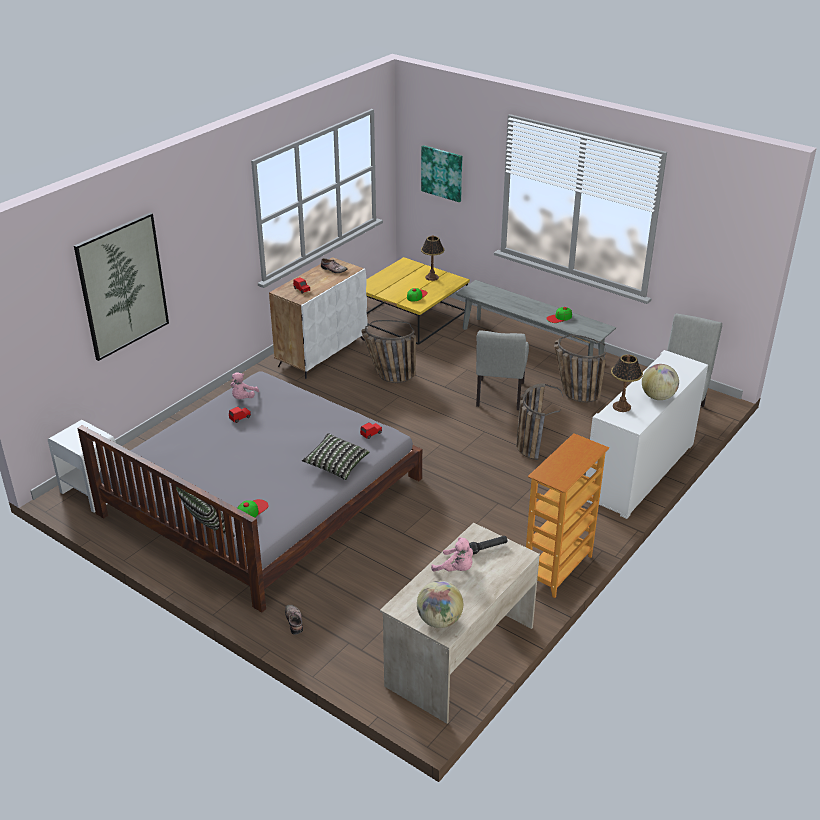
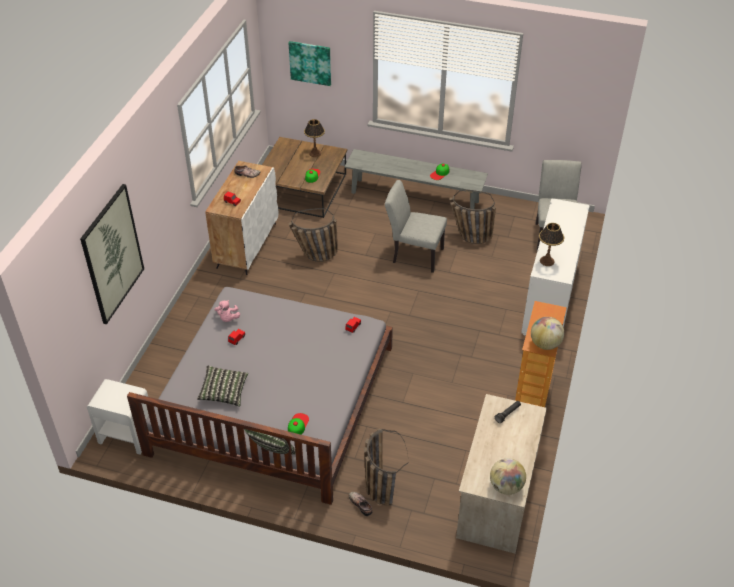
camera: 20 degrees left, 10 degrees up
(336, 464) = (341, 363): pillow -> pillow (224, 392)
(410, 315) = (301, 189): yellow coffee table -> brown coffee table
(456, 569) = (495, 439): pink plush toy -> none
(499, 397) = (413, 255): grey chair -> grey chair turned 120 degrees clockwise
(531, 443) = (459, 292): basket -> basket (379, 483)
(658, 397) = (568, 245): globe -> globe (545, 344)

